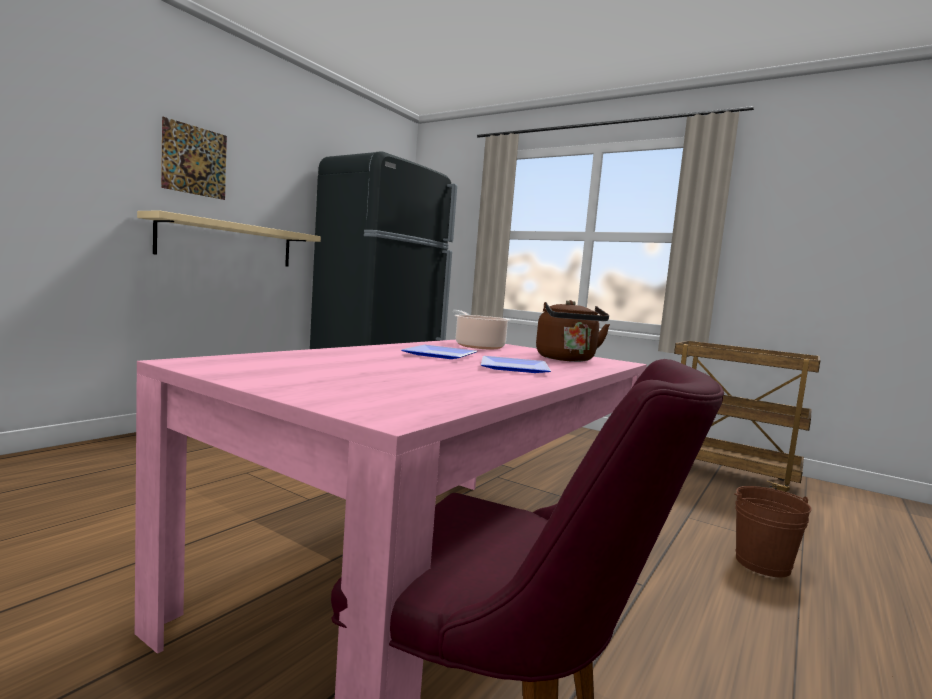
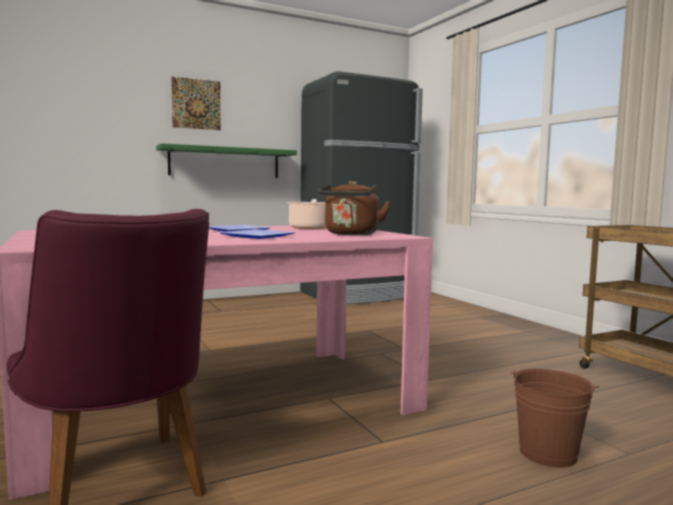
camera: 30 degrees right, 0 degrees up
(228, 243) = (225, 162): beige shelf -> green shelf

